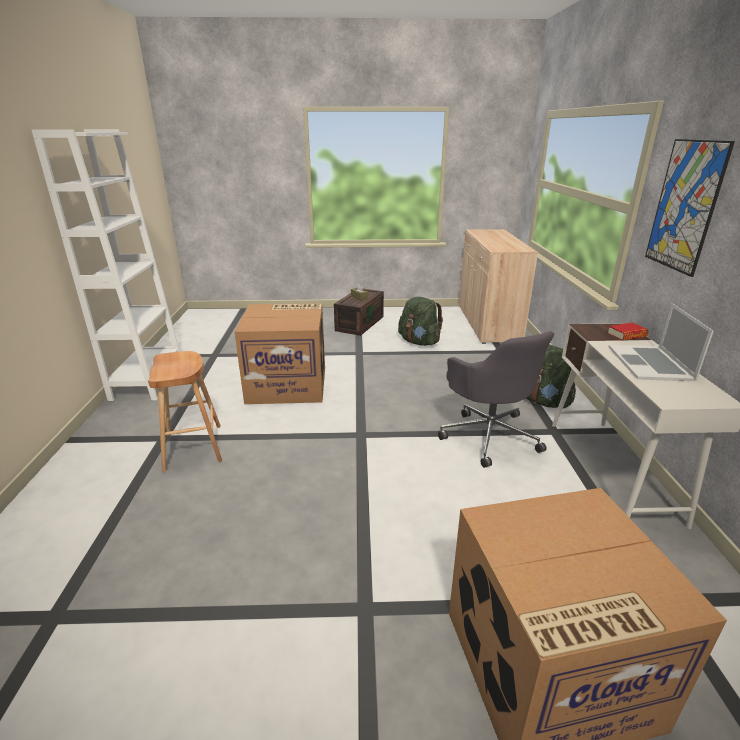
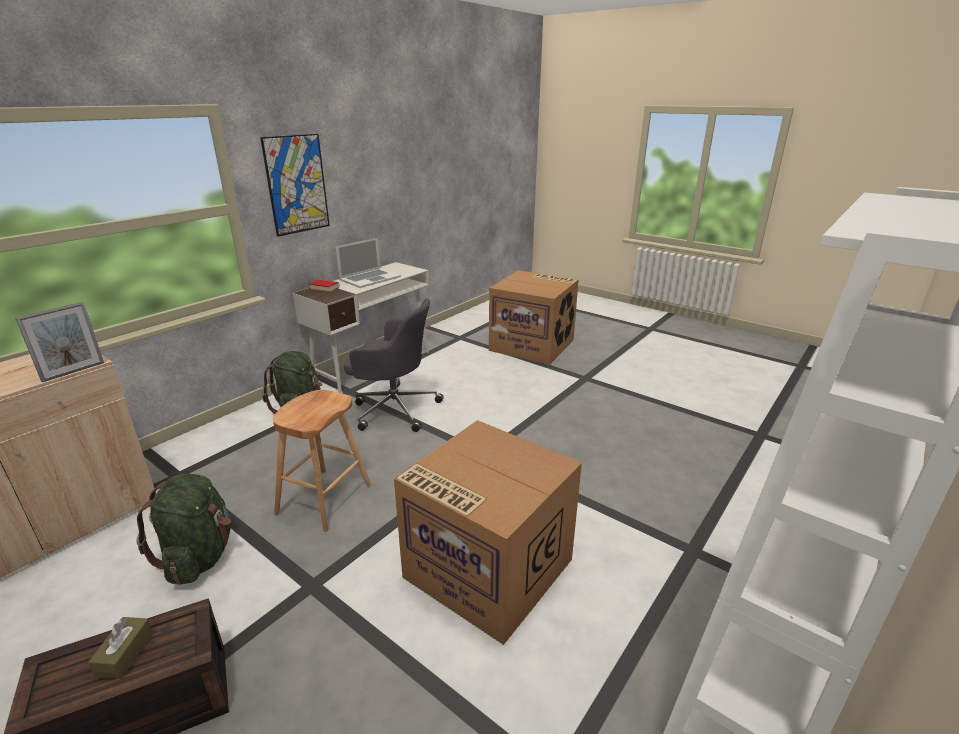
camera: 140 degrees left, 0 degrees up
(193, 447) = (657, 518): brown stool -> brown stool (324, 499)
(487, 248) = (73, 372): none -> picture frame
(489, 435) = (394, 408): grey office chair -> grey office chair turned 90 degrees clockwise

